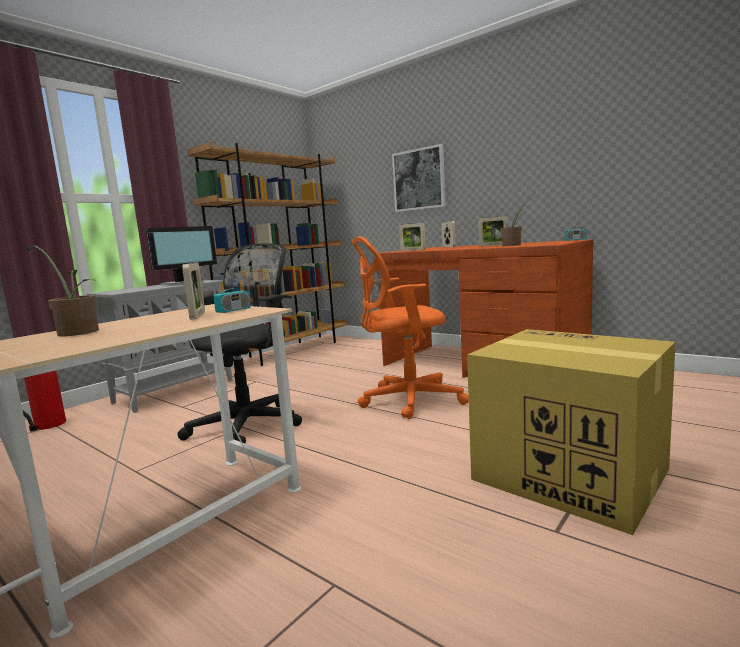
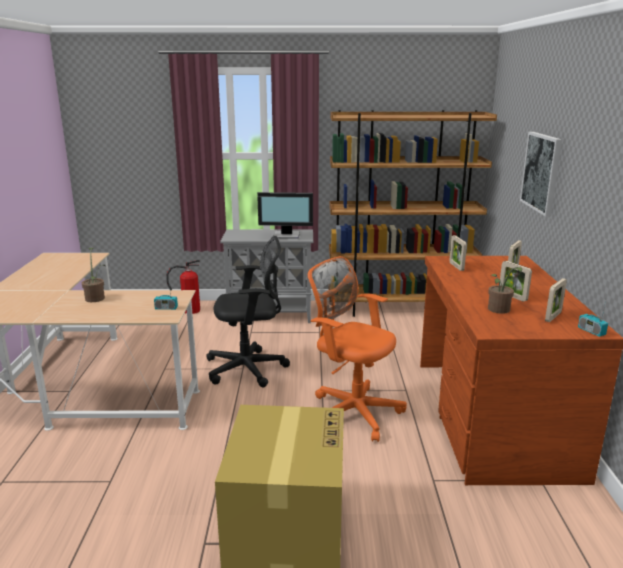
camera: 50 degrees right, 10 degrees up
(197, 316) = (146, 306): picture frame -> picture frame (553, 317)

